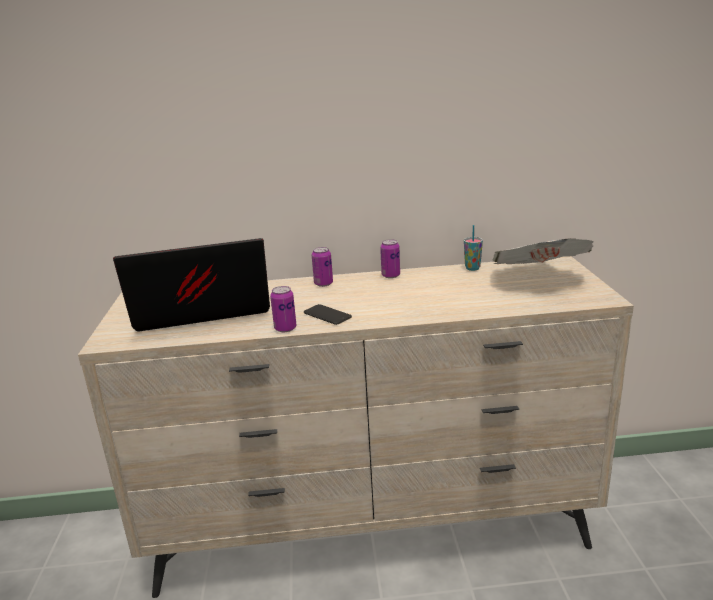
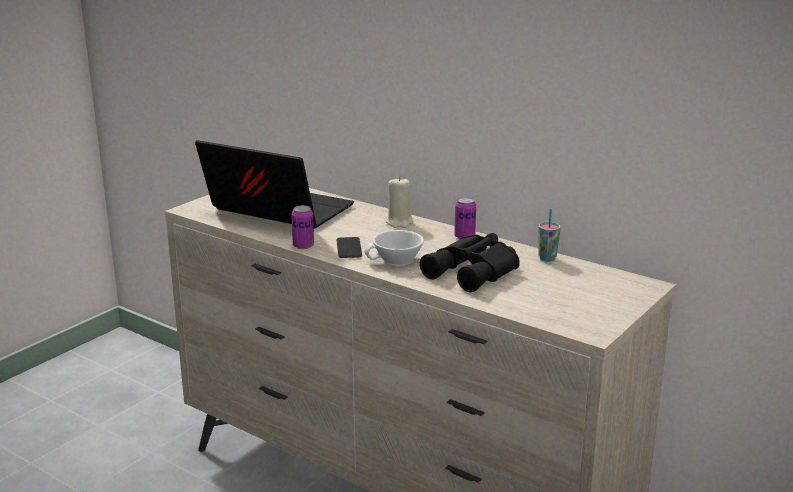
camera: 40 degrees right, 0 degrees up
(323, 283) = (399, 222): can -> beige candle
(383, 309) = (397, 261): none -> white cup
(451, 294) = (474, 272): none -> black binoculars
(538, 279) = (581, 291): newspaper -> none

